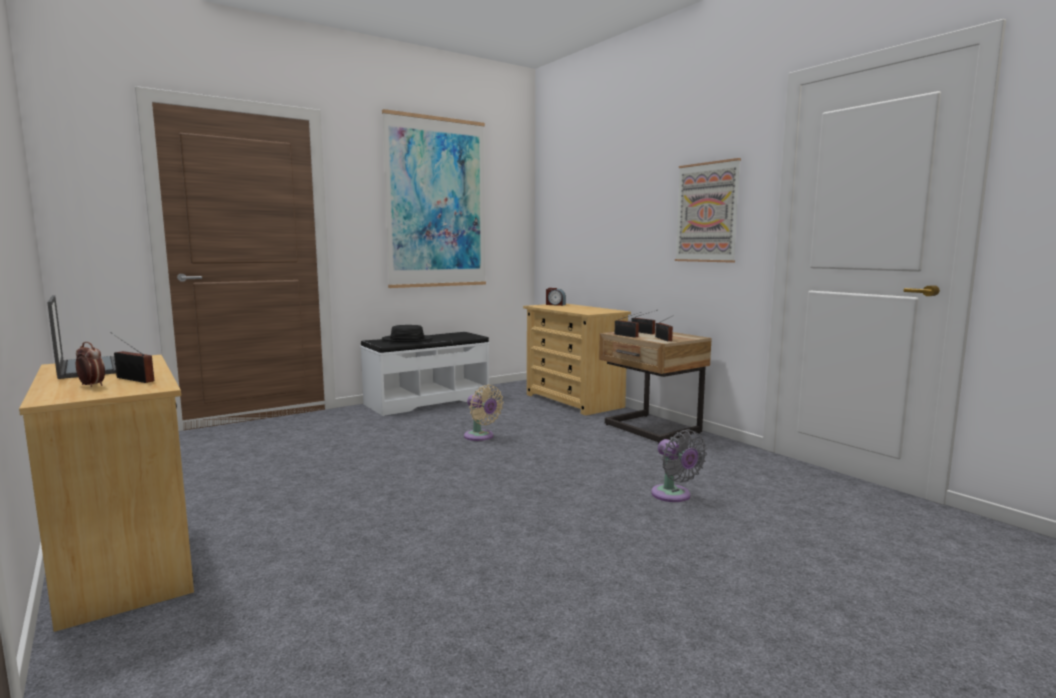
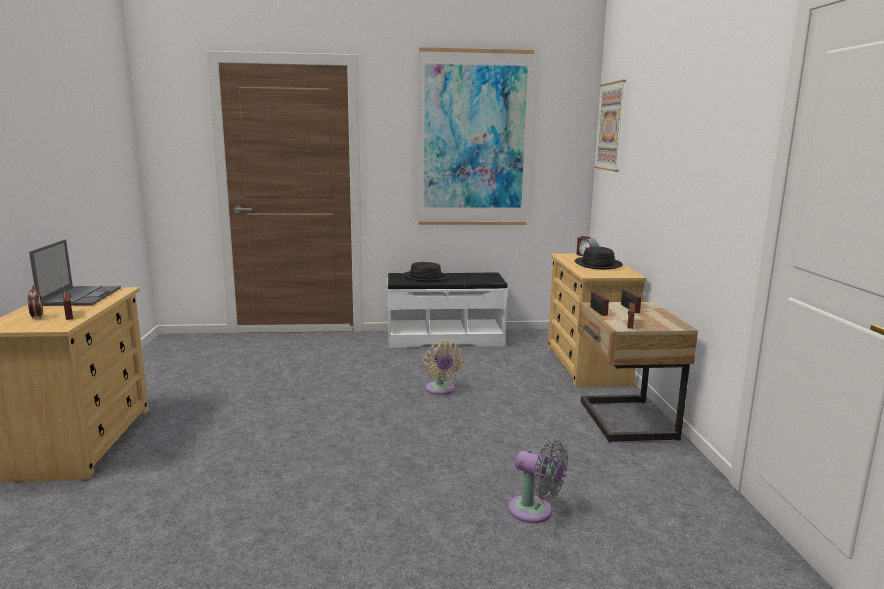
camera: 30 degrees right, 5 degrees up
(578, 308) = (598, 264): none -> black hat
(673, 496) = (535, 512): grey fan -> grey fan turned 60 degrees counterclockwise
(707, 212) = (713, 172): picture -> picture (611, 126)

